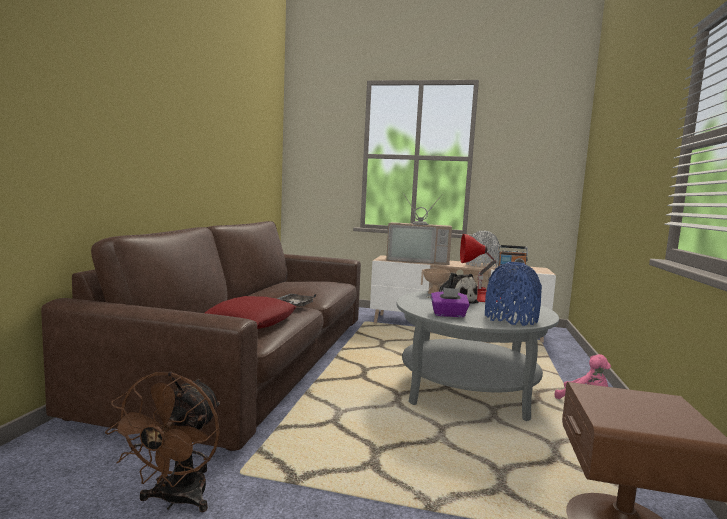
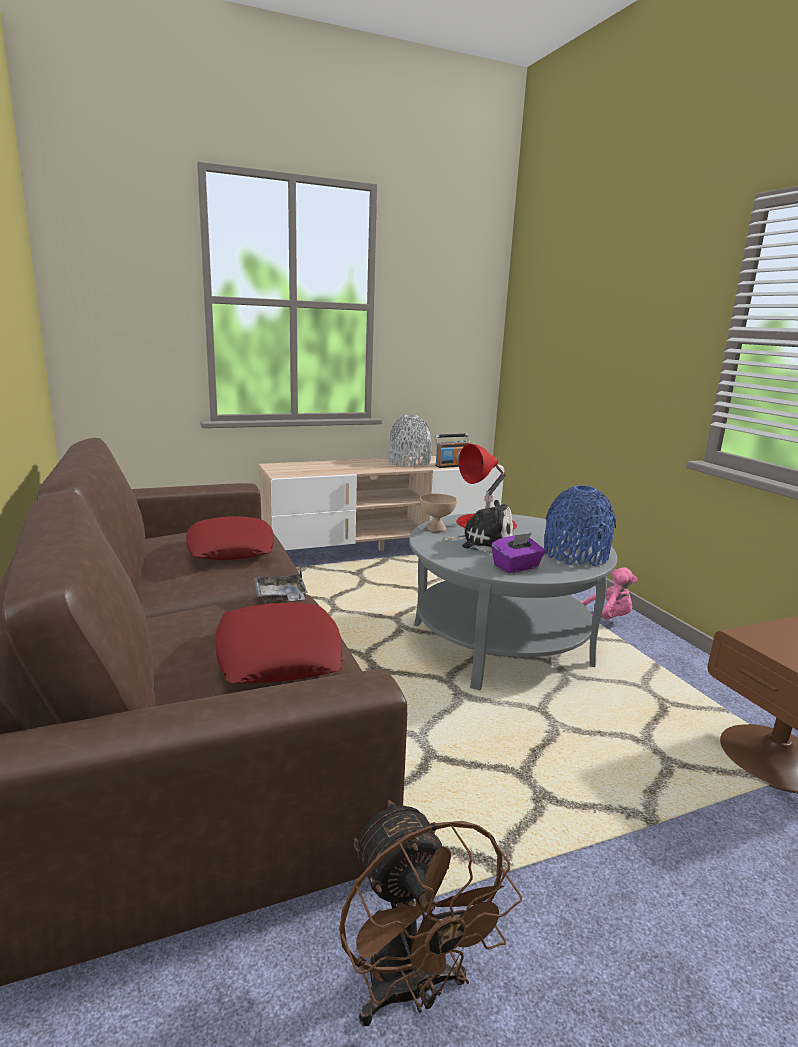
camera: 35 degrees left, 10 degrees up
(311, 286) = (231, 548): none -> red pillow
(418, 261) = (328, 468): television -> none

